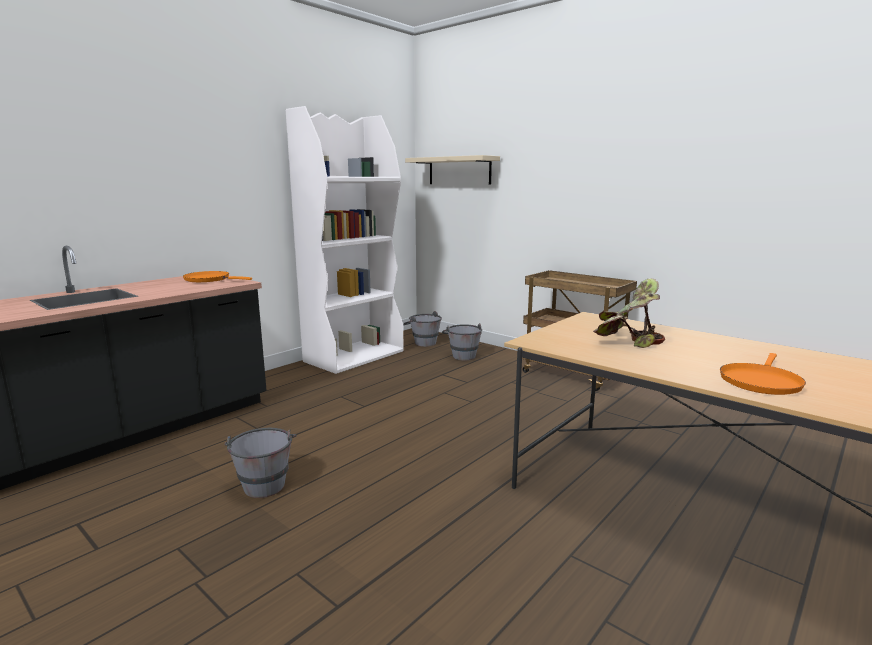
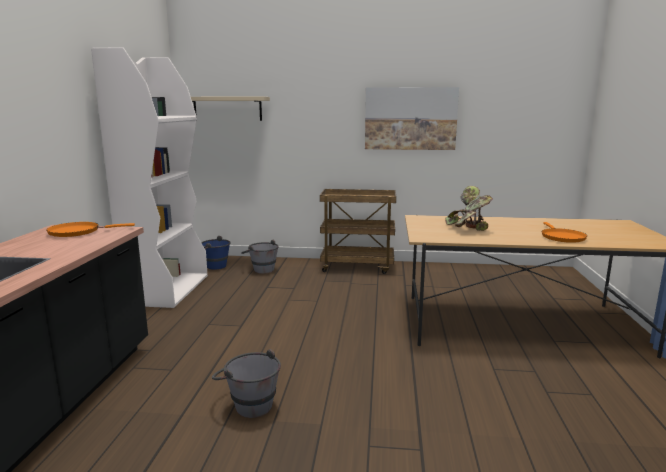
camera: 35 degrees left, 0 degrees up
(422, 342) = (212, 266): grey bucket -> blue bucket
(668, 181) = (410, 118): none -> picture

